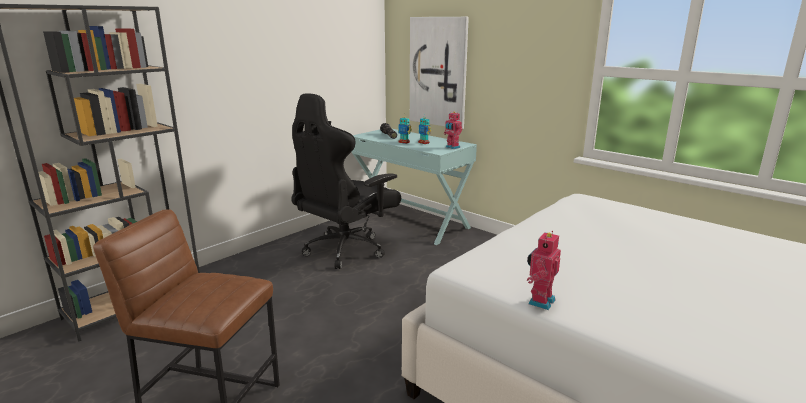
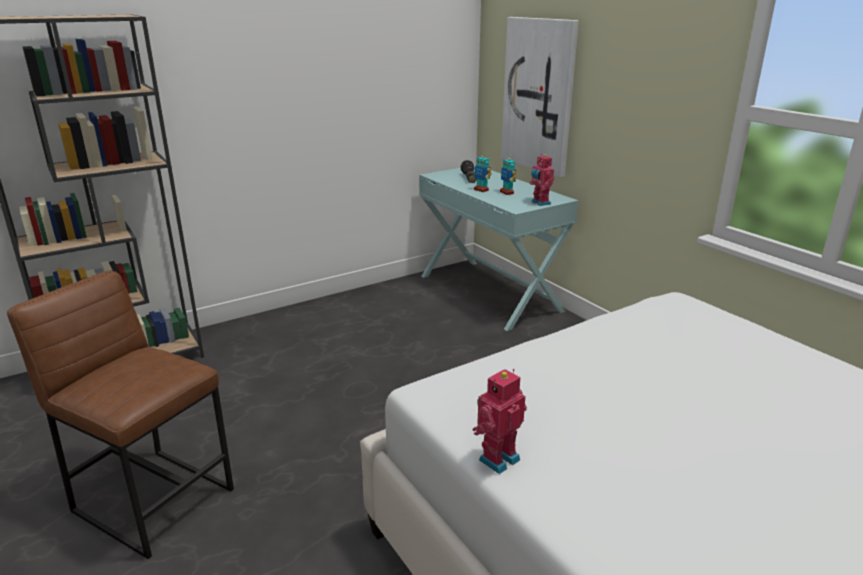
camera: 15 degrees right, 5 degrees up
(348, 248) = (393, 322): black office chair -> none

